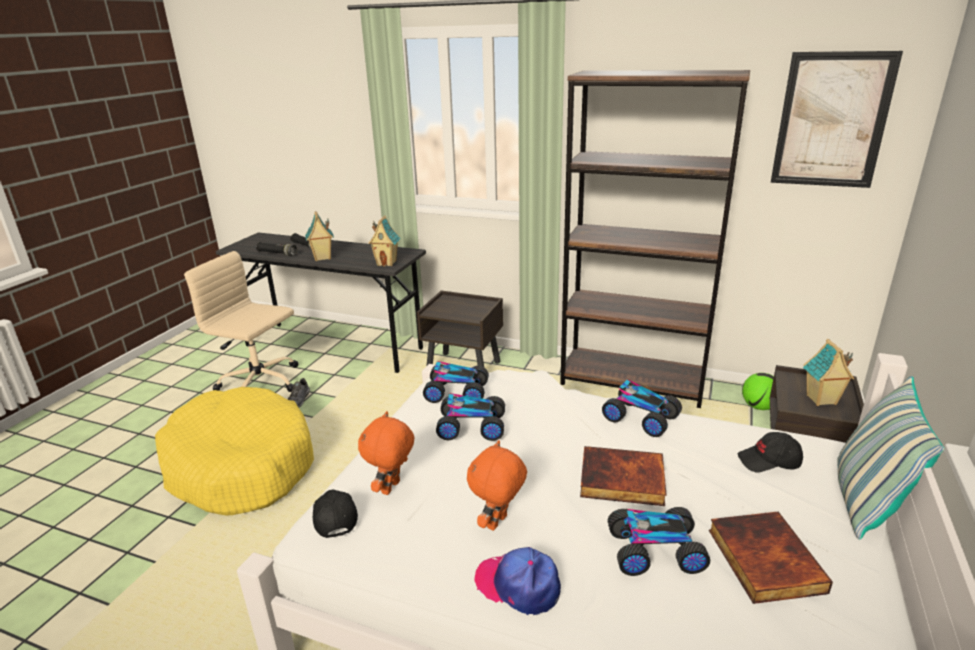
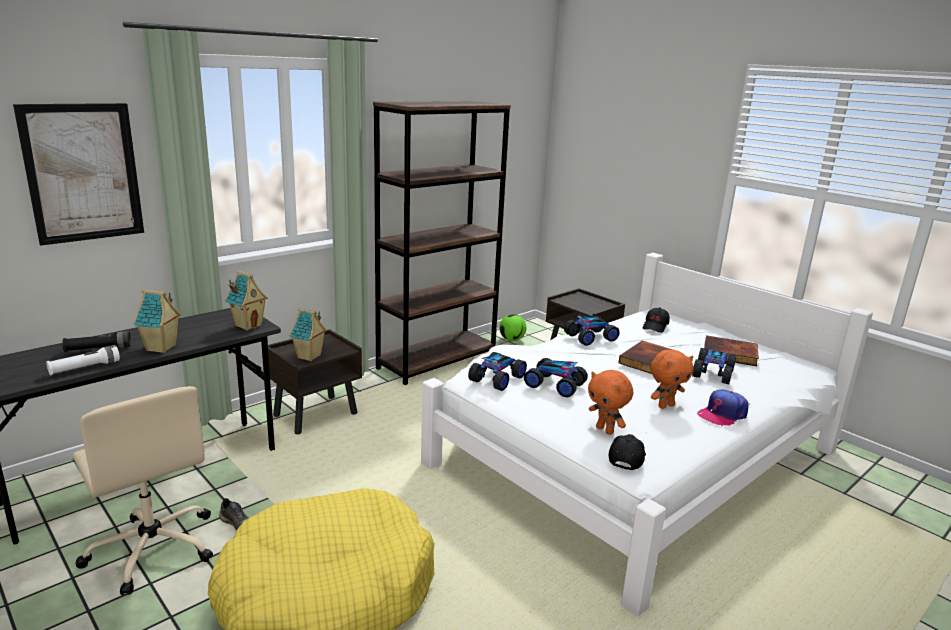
camera: 65 degrees left, 5 degrees down
(261, 384) = (152, 548): beige office chair -> beige office chair turned 90 degrees counterclockwise
(277, 254) = (85, 368): black flashlight -> white flashlight
(334, 517) = (626, 458): black cap -> black cap turned 105 degrees clockwise
(471, 427) = (555, 385): toy car -> toy car turned 90 degrees counterclockwise
(498, 523) = (665, 405): orange plush toy -> orange plush toy turned 90 degrees counterclockwise
(821, 400) = (590, 303): toy house -> toy house (309, 357)
(831, 120) = (511, 133): picture -> picture (83, 173)
(865, 501) = (696, 323): pillow -> none

